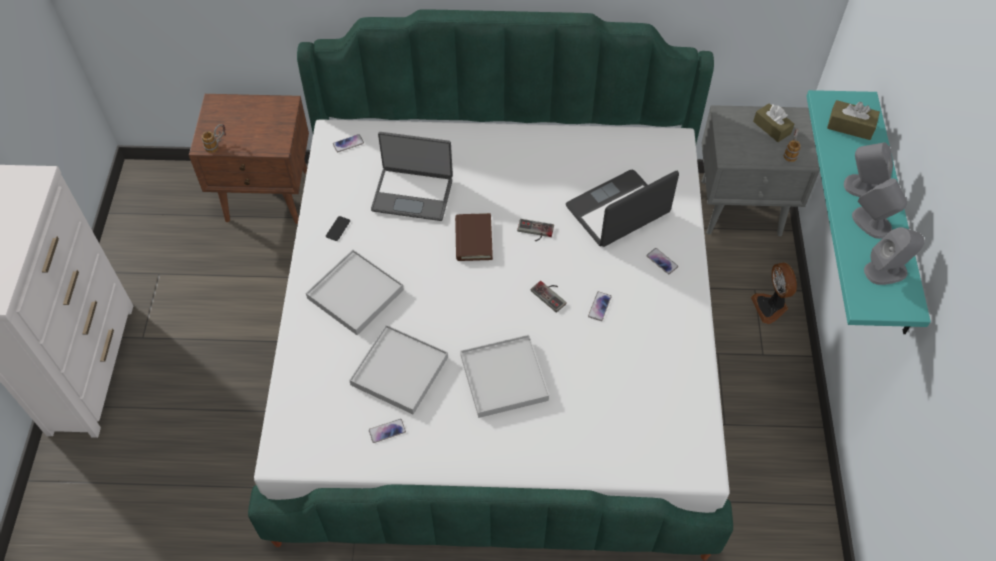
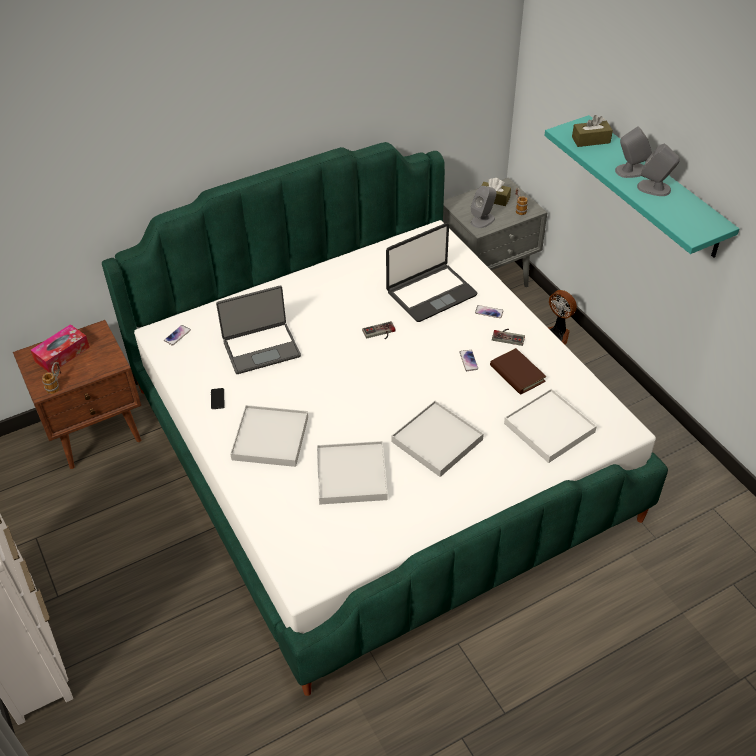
camera: 30 degrees left, 10 degrees down
(242, 115) = (62, 354): none -> tissue box
(387, 431) = (376, 521): phone -> none
(473, 239) = (336, 358): brown book -> brown book (517, 374)
(551, 294) = (426, 369): game controller -> game controller (508, 336)
(618, 211) = (430, 293): laptop -> laptop turned 150 degrees counterclockwise
(624, 423) = (549, 428): none -> white tray
(886, 271) = (688, 211): grey speaker -> grey speaker (483, 220)

